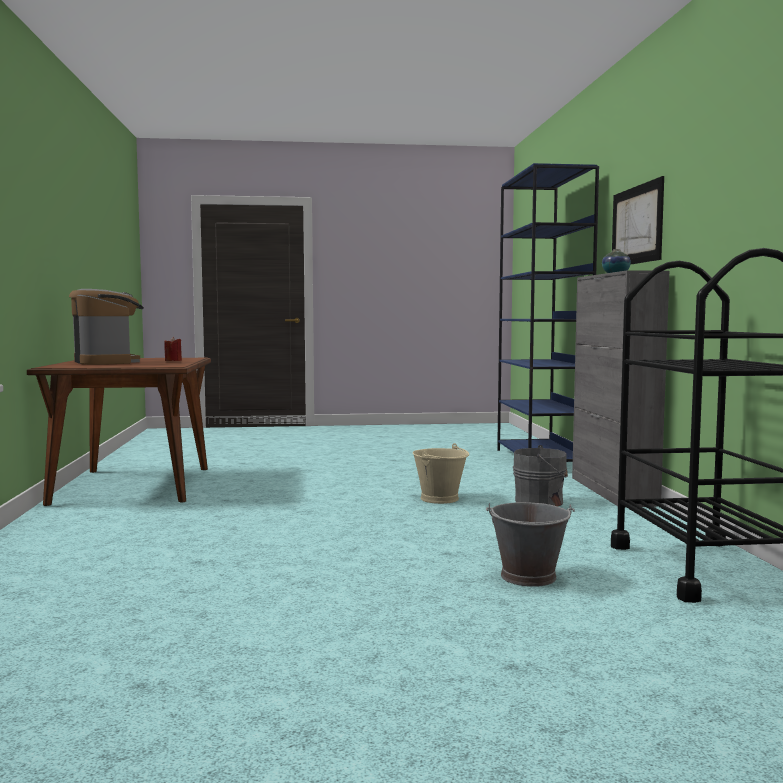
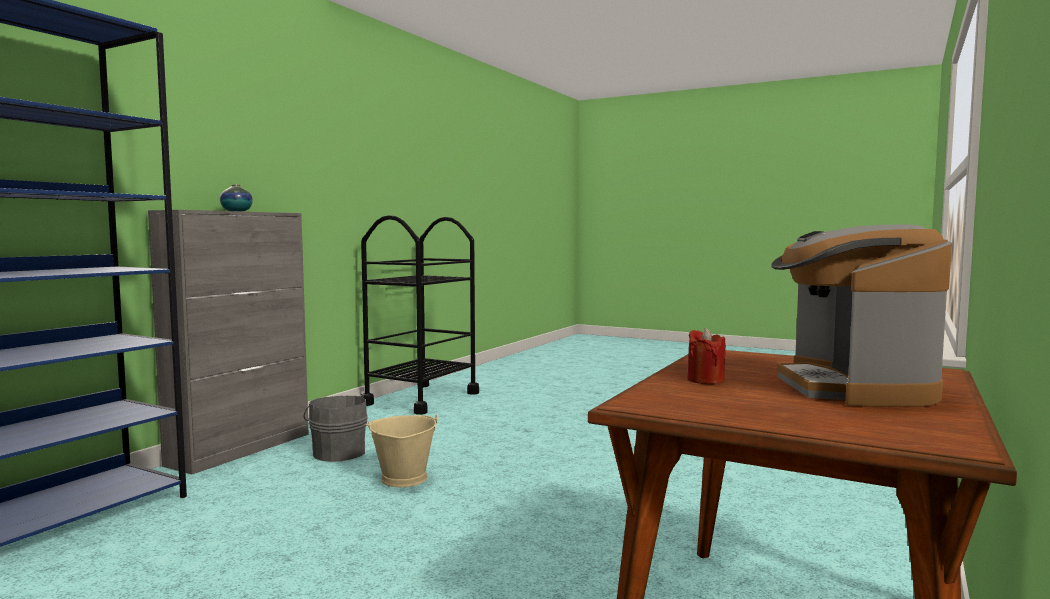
camera: 145 degrees left, 0 degrees up
(529, 577) = (514, 411): grey bucket -> none
(636, 225) = (197, 155): picture -> none

